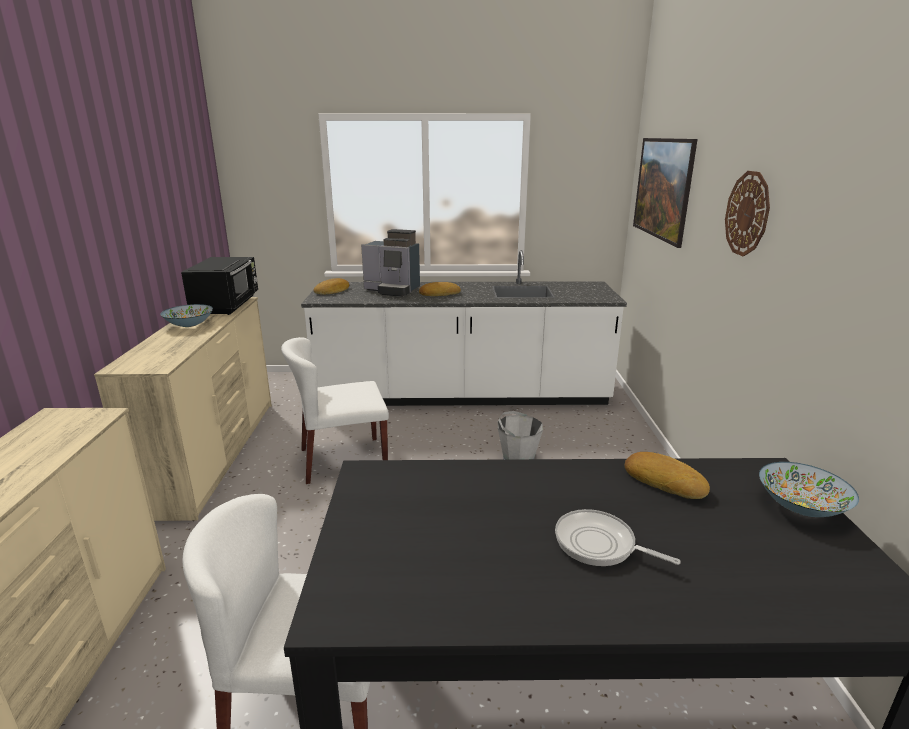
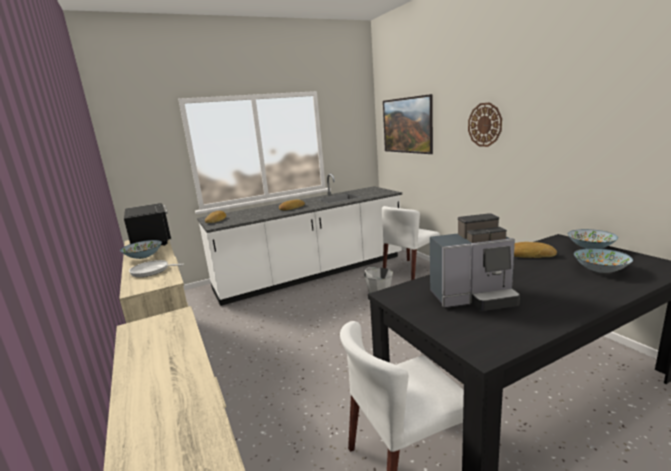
camera: 25 degrees left, 5 degrees down
(342, 459) = (273, 329): white chair -> white chair (410, 270)
(393, 290) = (258, 212): coffee machine -> coffee machine (474, 298)
(599, 544) = (545, 284): frying pan -> frying pan (152, 271)
(740, 558) = (600, 270): none -> bowl

